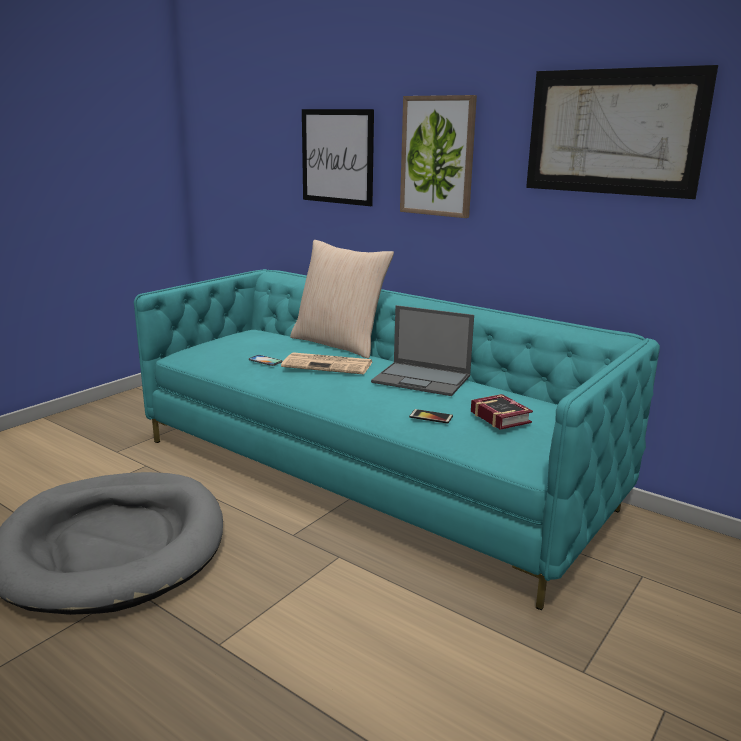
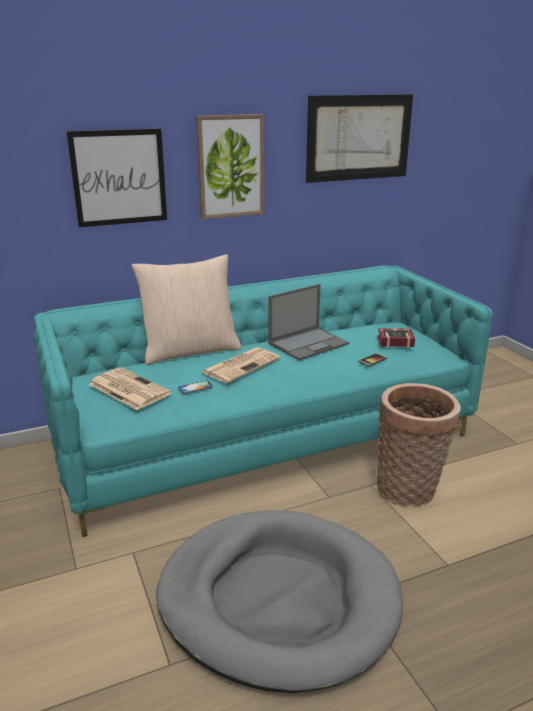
camera: 60 degrees left, 5 degrees up
(238, 343) = (128, 389): none -> newspaper
(352, 587) = (409, 490): none -> basket

